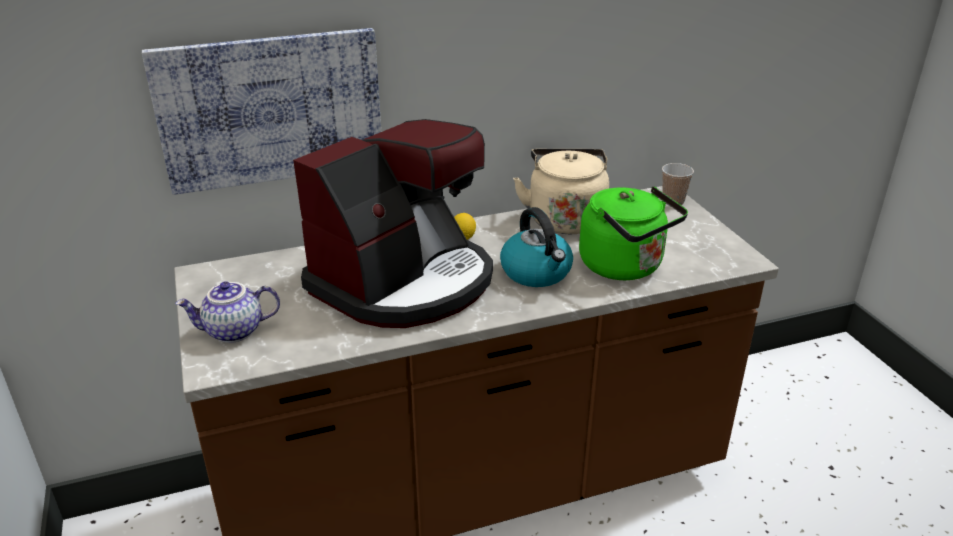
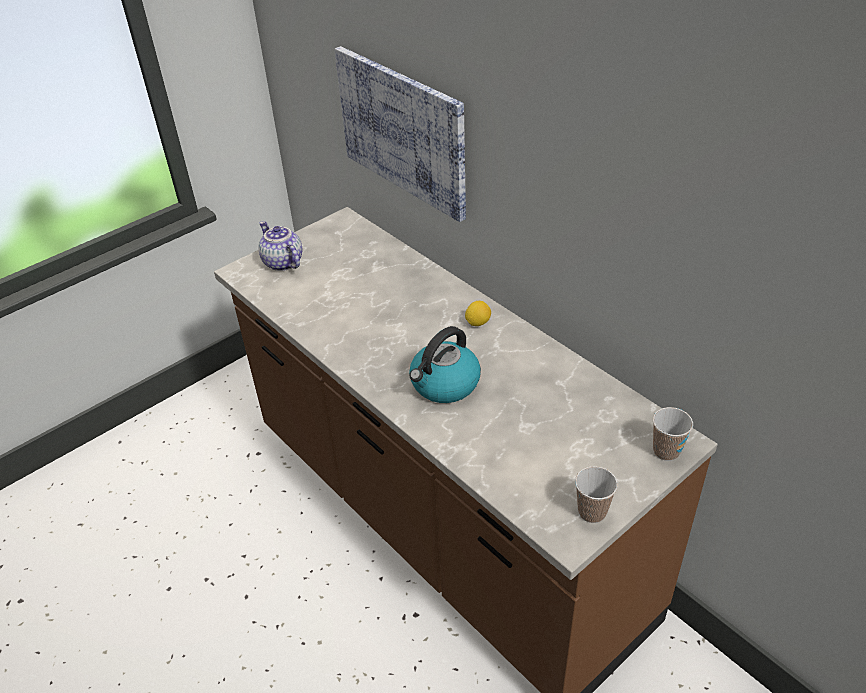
camera: 70 degrees right, 10 degrees up
(404, 282) = (385, 315): coffee machine -> none
(565, 218) = (560, 376): beige kettle -> none
(625, 267) = (491, 441): green kettle -> none
(722, 244) = (592, 512): none -> cup

